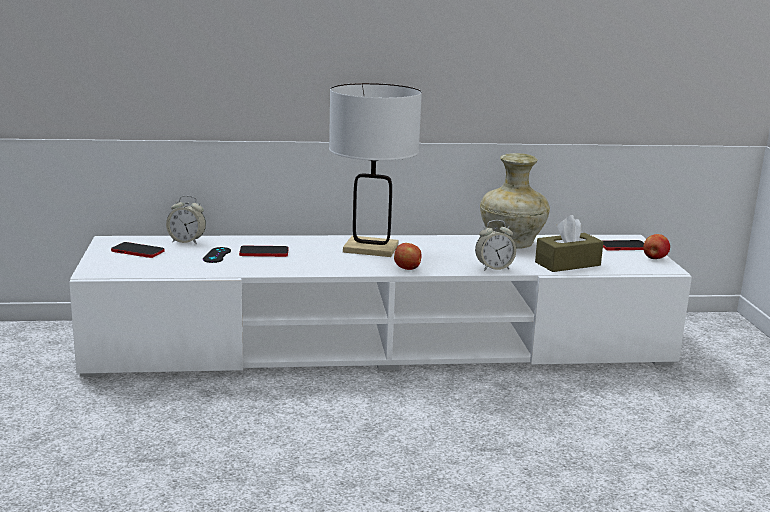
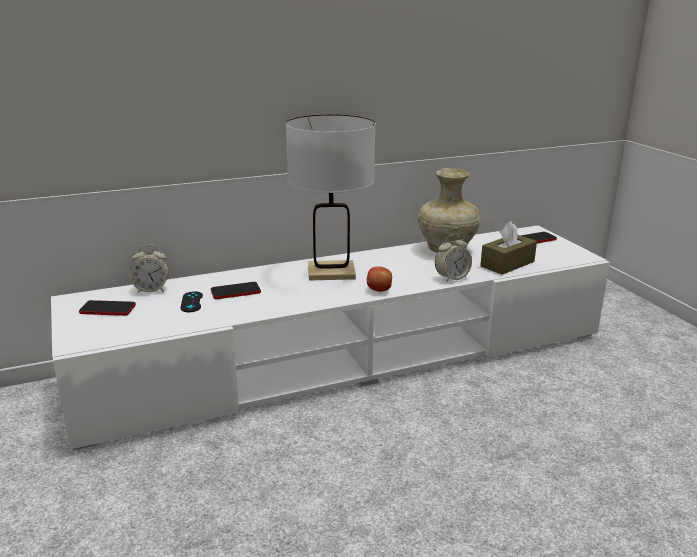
camera: 15 degrees left, 5 degrees up
(654, 258) = (568, 248): apple -> none

